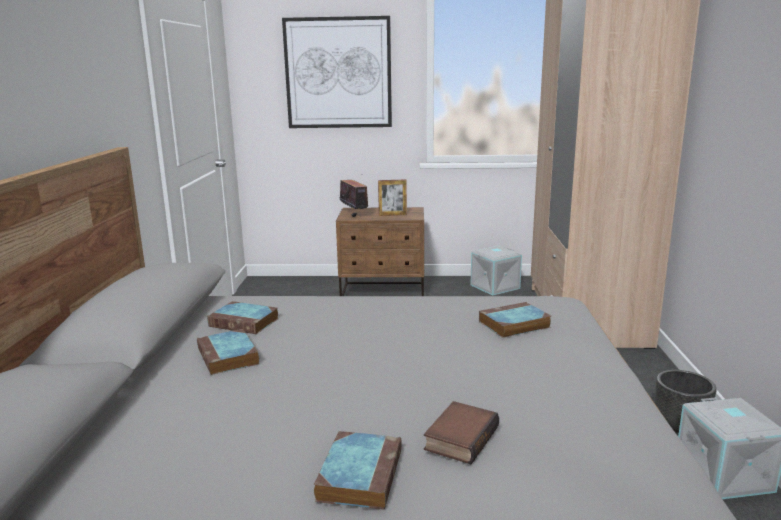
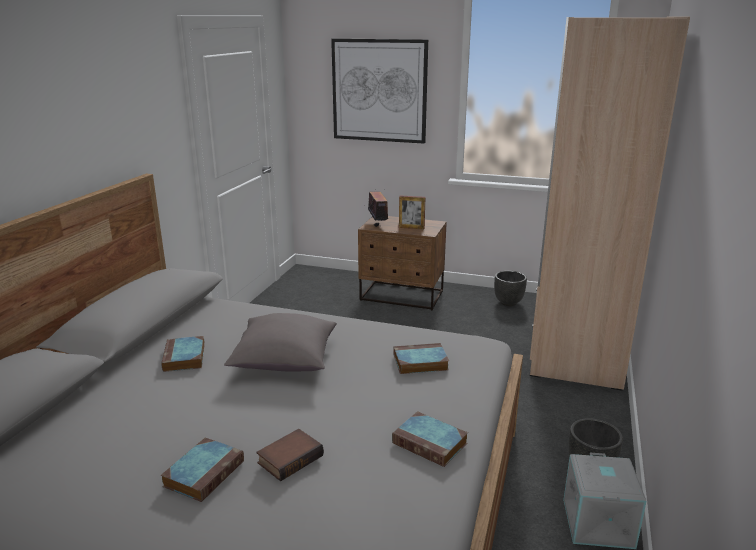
camera: 15 degrees right, 5 degrees up
(245, 322) = (216, 328): book -> book (431, 443)
(358, 343) = (284, 361): none -> grey pillow
(495, 287) = (508, 303): grey storage box -> black planter

